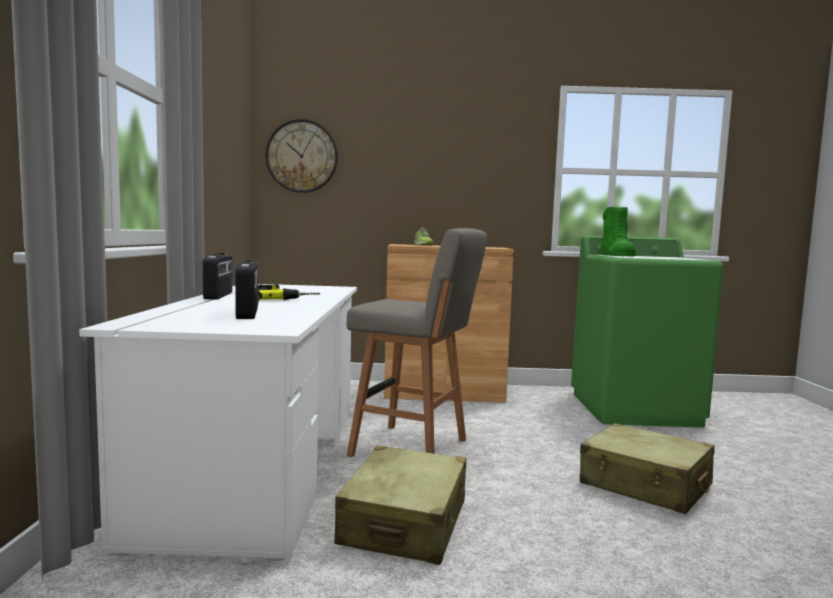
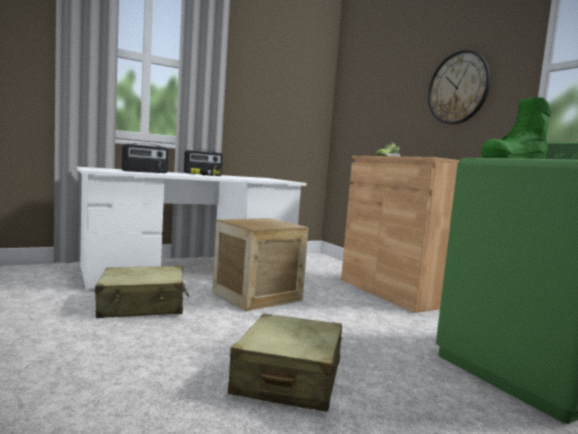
camera: 60 degrees right, 0 degrees up
(302, 156) = (353, 95): wall clock -> wall clock (458, 88)
(413, 449) = (257, 296): grey stool -> crate

